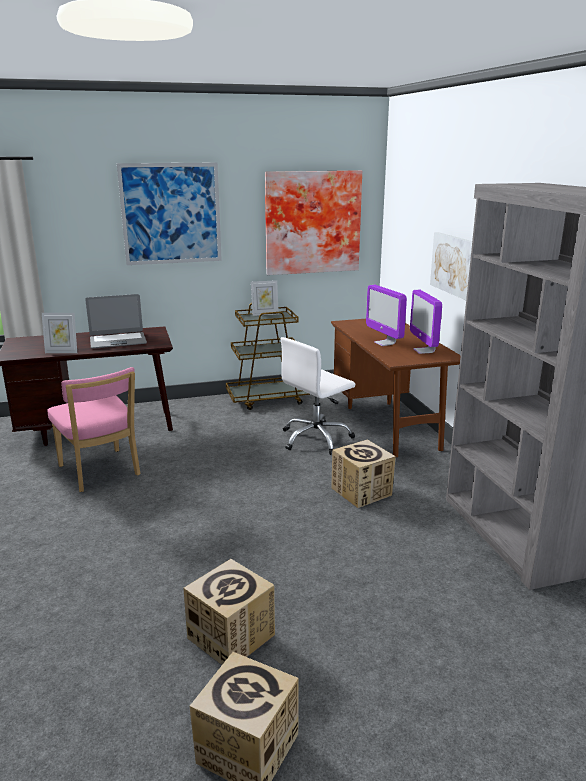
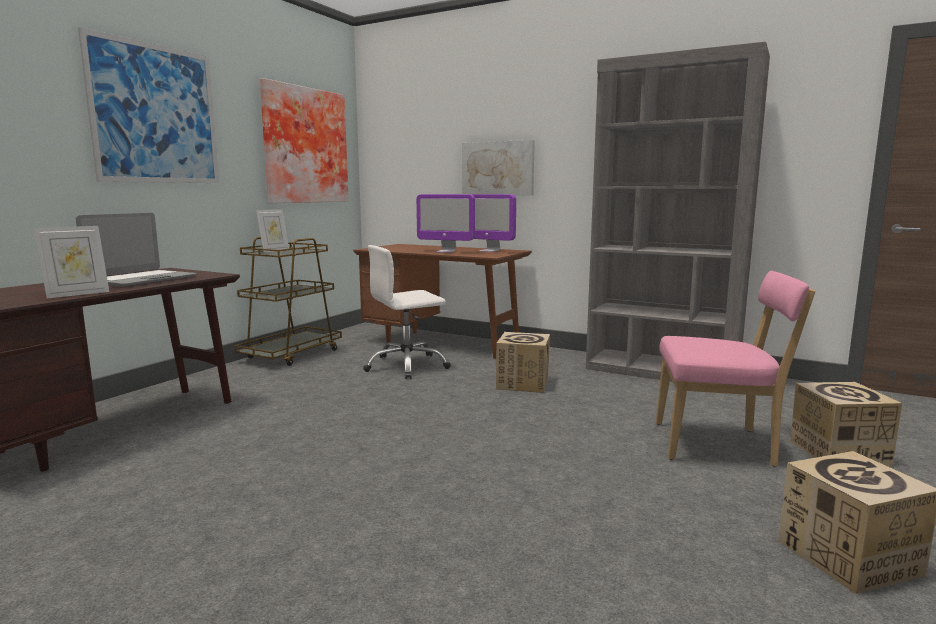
camera: 45 degrees left, 10 degrees down
(101, 472) = (214, 462): pink chair -> pink chair (719, 444)
(231, 636) = (663, 505): cardboard box -> cardboard box (838, 452)
(316, 439) = (407, 366): white office chair -> white office chair turned 60 degrees clockwise

